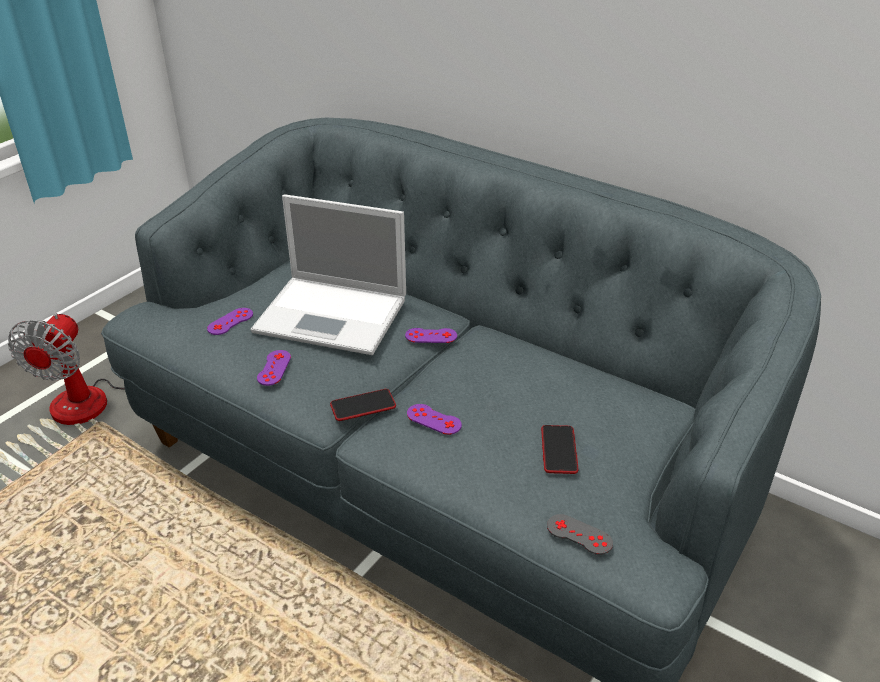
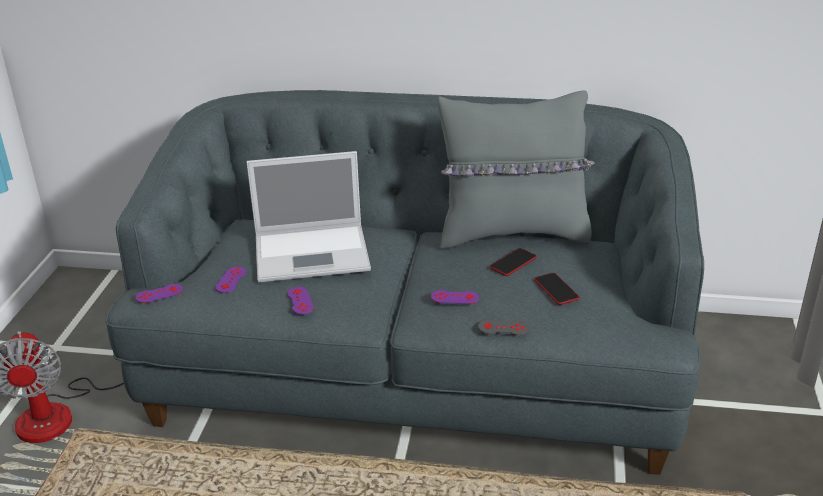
camera: 25 degrees left, 5 degrees down
(363, 406) = (391, 306): phone -> phone (513, 263)
(431, 336) = (399, 247): purple game controller -> purple game controller (159, 294)
(570, 357) = (513, 233): none -> grey pillow
(579, 534) = (607, 334): grey game controller -> grey game controller (503, 328)

